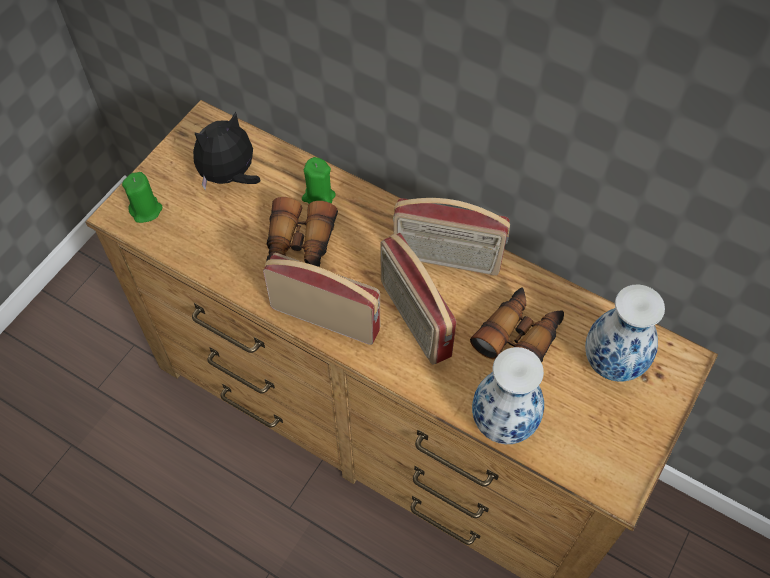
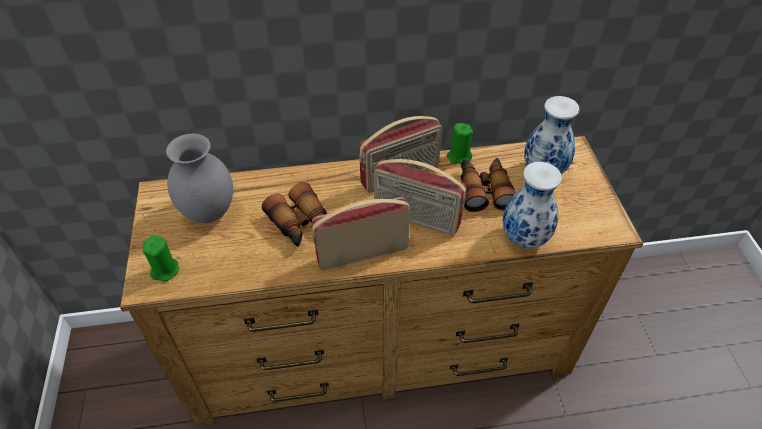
camera: 40 degrees left, 10 degrees down
(230, 176) = (209, 213): plush toy -> grey vase
(318, 197) = (284, 190): green candle -> green candle (459, 156)

